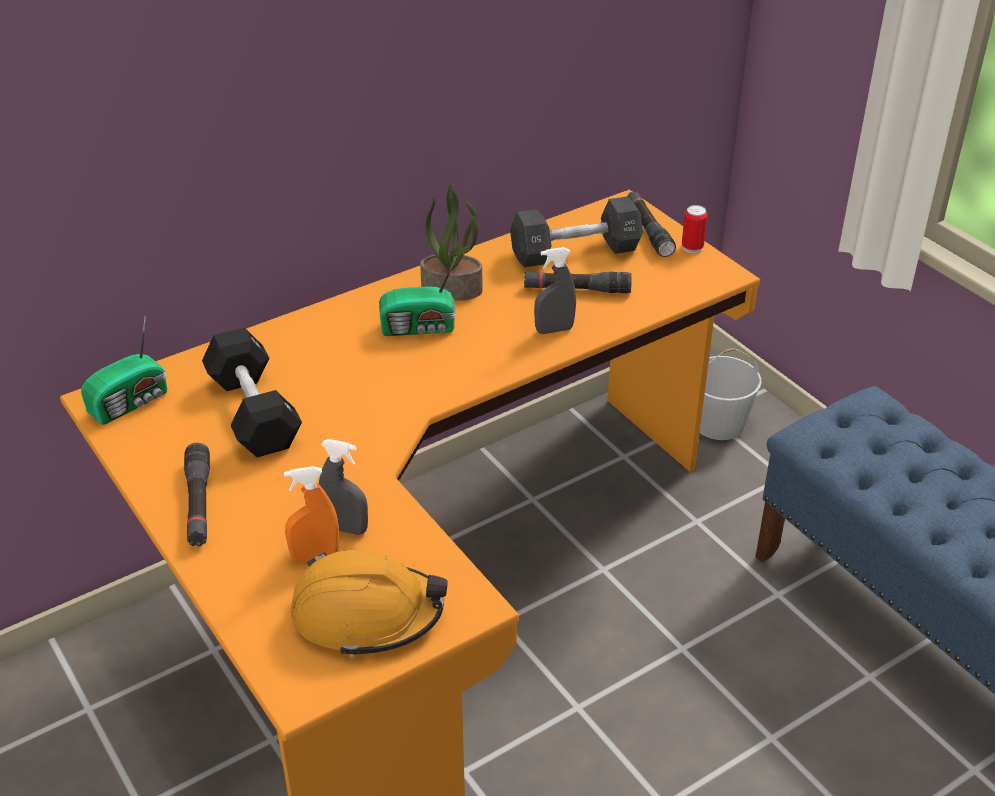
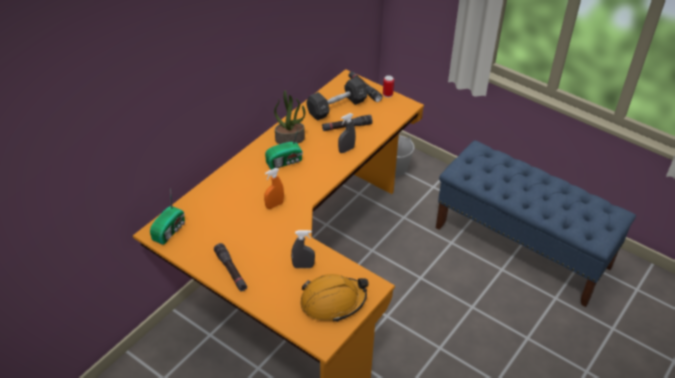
camera: 20 degrees left, 5 degrees up
(253, 412) = (231, 221): black dumbbell -> none
(315, 556) = (296, 282): orange spray bottle -> orange spray bottle (274, 205)

